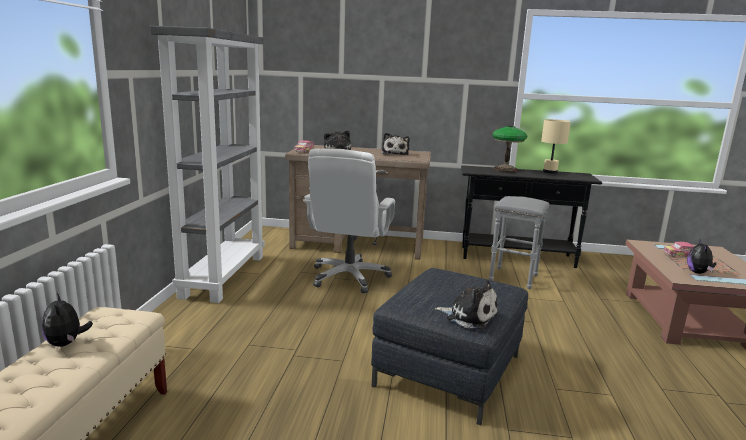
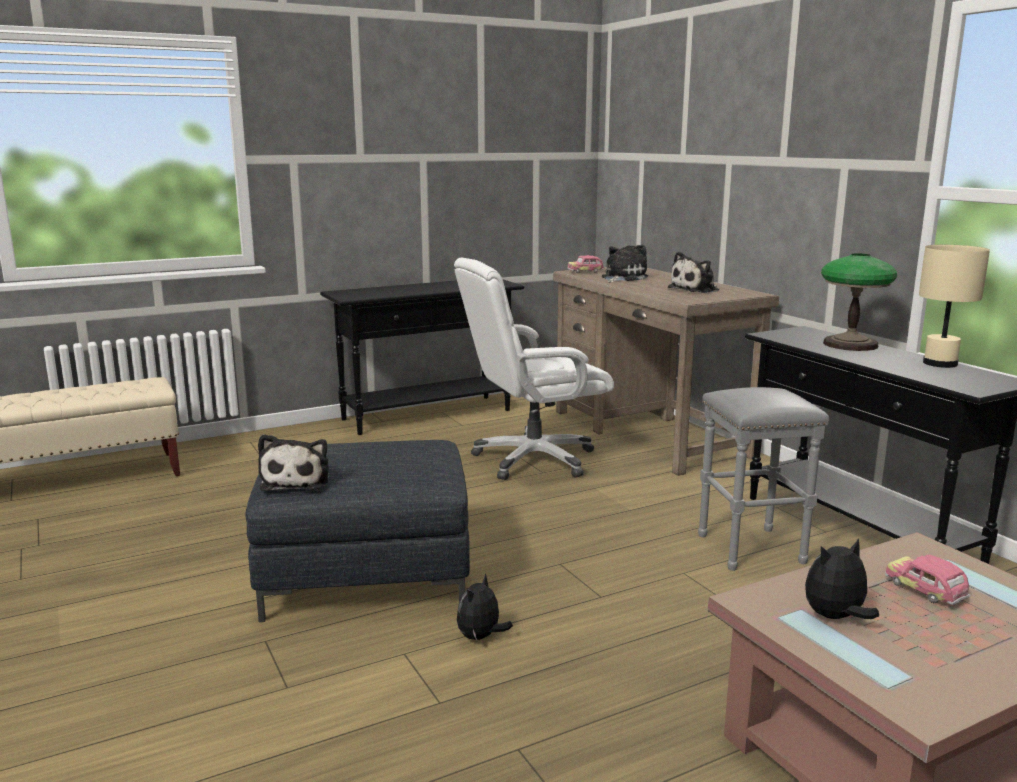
camera: 55 degrees right, 0 degrees up
(66, 343) = (89, 388): plush toy -> plush toy (481, 637)
(223, 275) = (428, 415): grey bookcase -> black console table

